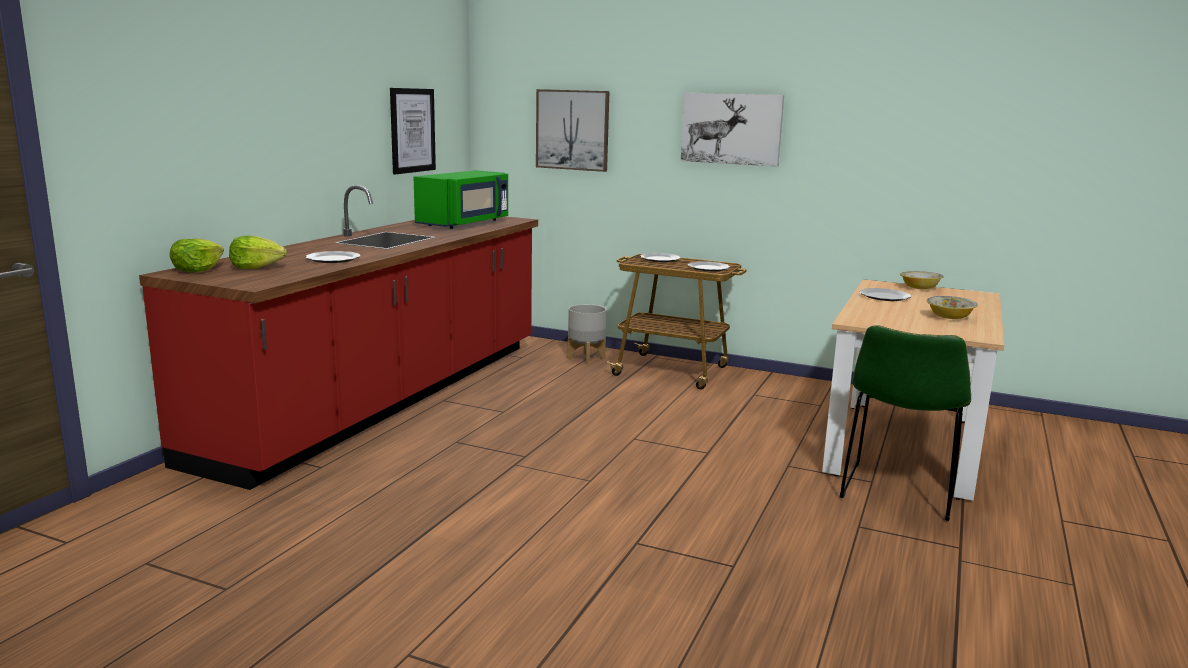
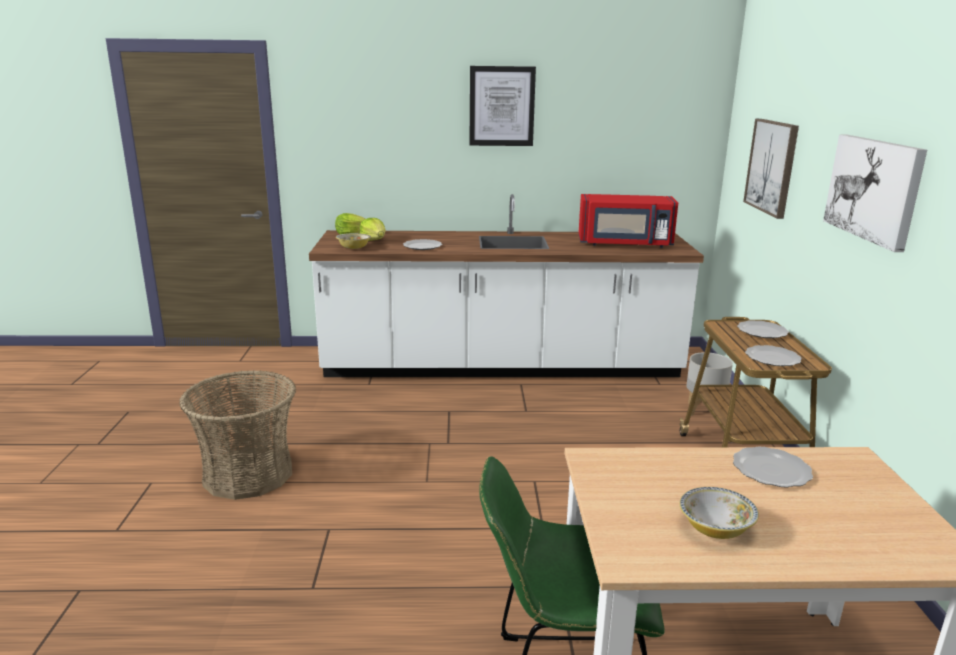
camera: 65 degrees right, 5 degrees up
(386, 397) = (501, 365): red counter -> white counter
(412, 130) = (625, 152): picture -> picture (501, 106)
(465, 223) = (625, 244): green microwave -> red microwave
(467, 575) = (248, 474): none -> basket
(919, 288) = (888, 495): bowl -> bowl (354, 248)

